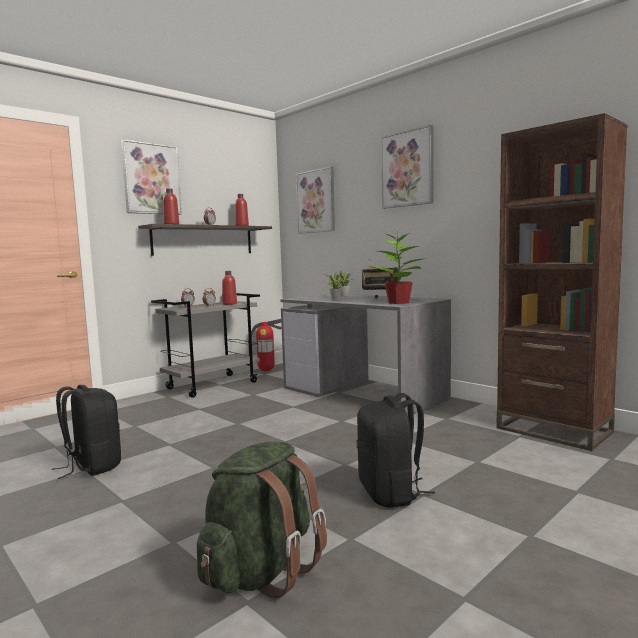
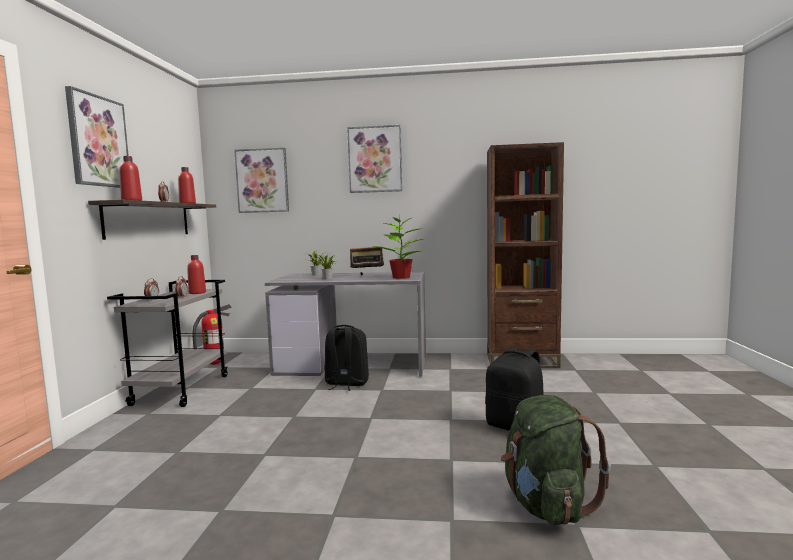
camera: 40 degrees left, 0 degrees up
(92, 466) = (222, 504): black backpack -> black backpack (346, 384)

